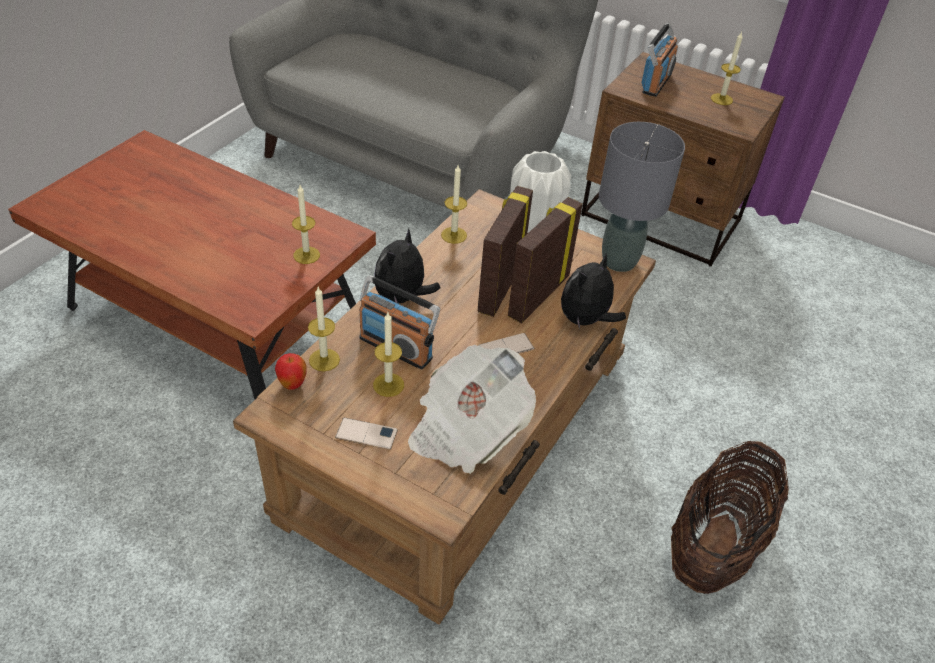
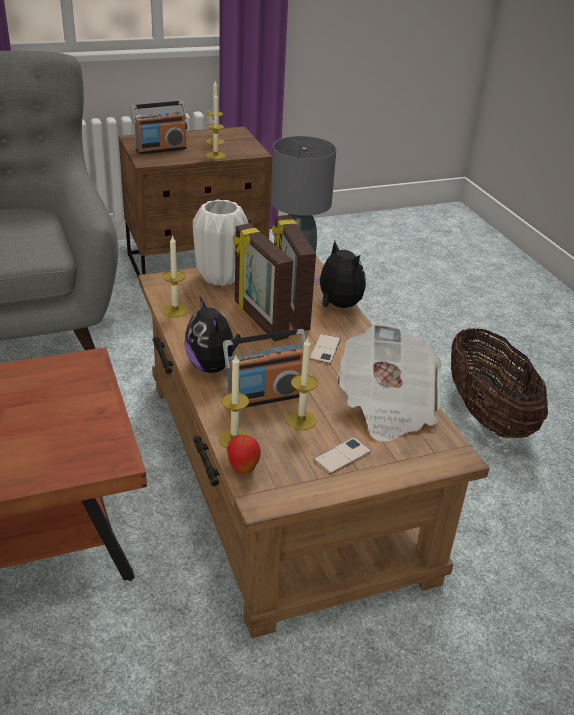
camera: 50 degrees left, 10 degrees down
(306, 255) = (81, 394): candle -> candle (215, 155)
(585, 320) = (337, 305): plush toy -> plush toy turned 150 degrees clockwise
(656, 83) = (161, 149): radio -> radio turned 90 degrees clockwise

